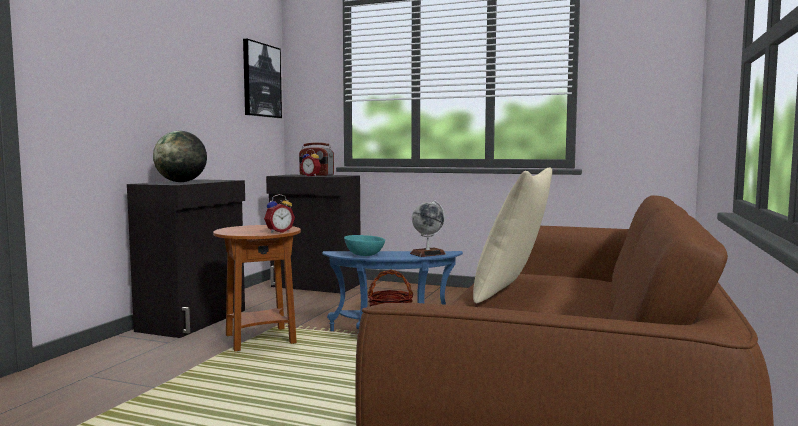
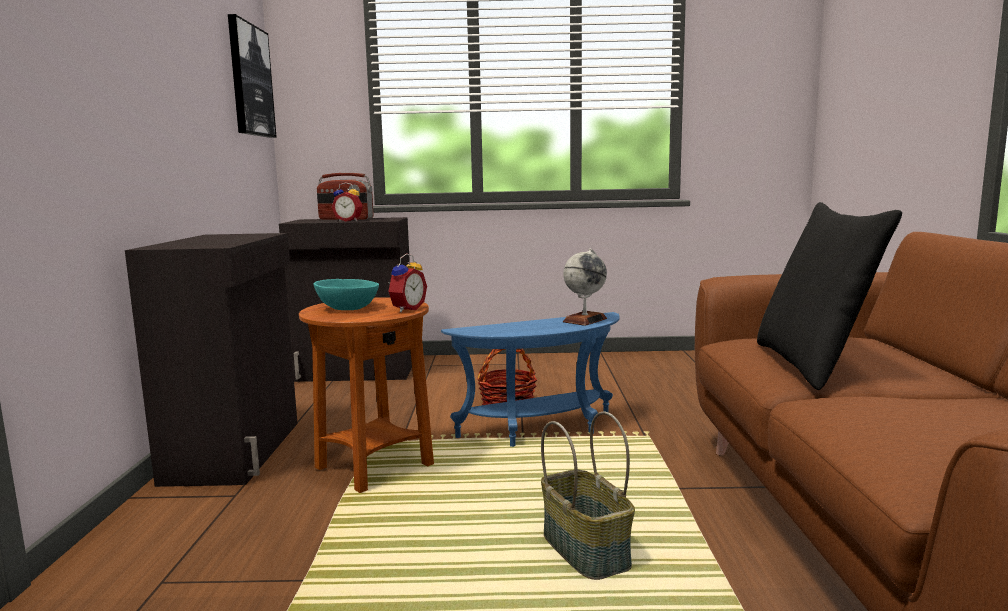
camera: 20 degrees left, 5 degrees up
(181, 182) = (207, 241): globe -> none
(330, 402) = (587, 550): none -> basket
(364, 254) = (508, 329): turquoise bowl -> turquoise bowl (347, 308)
(511, 290) = (810, 364): beige pillow -> black pillow

